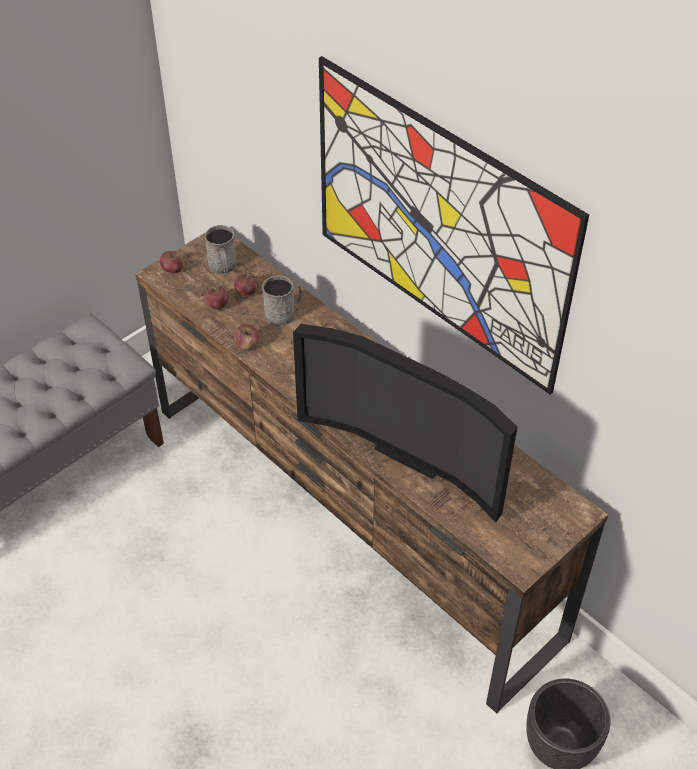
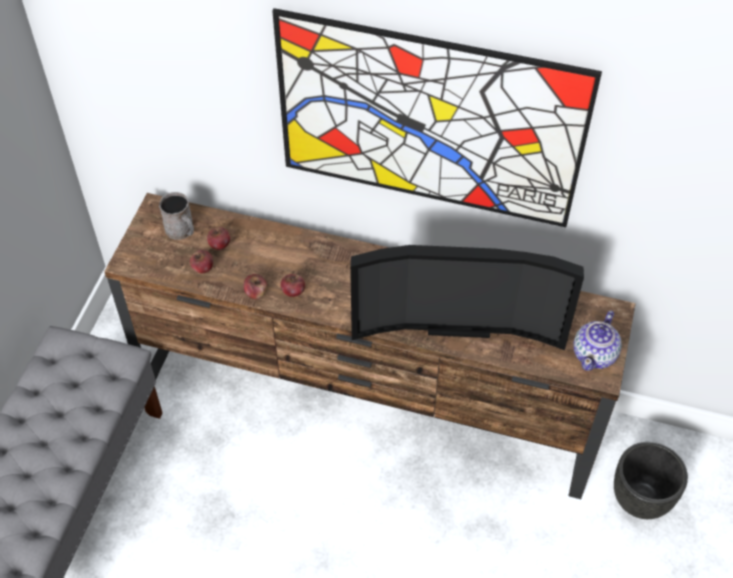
camera: 30 degrees left, 5 degrees up
(173, 269) = (137, 252): apple -> apple (293, 291)
(284, 313) = (267, 250): grey mug -> none
(528, 542) = (595, 354): none -> teapot

